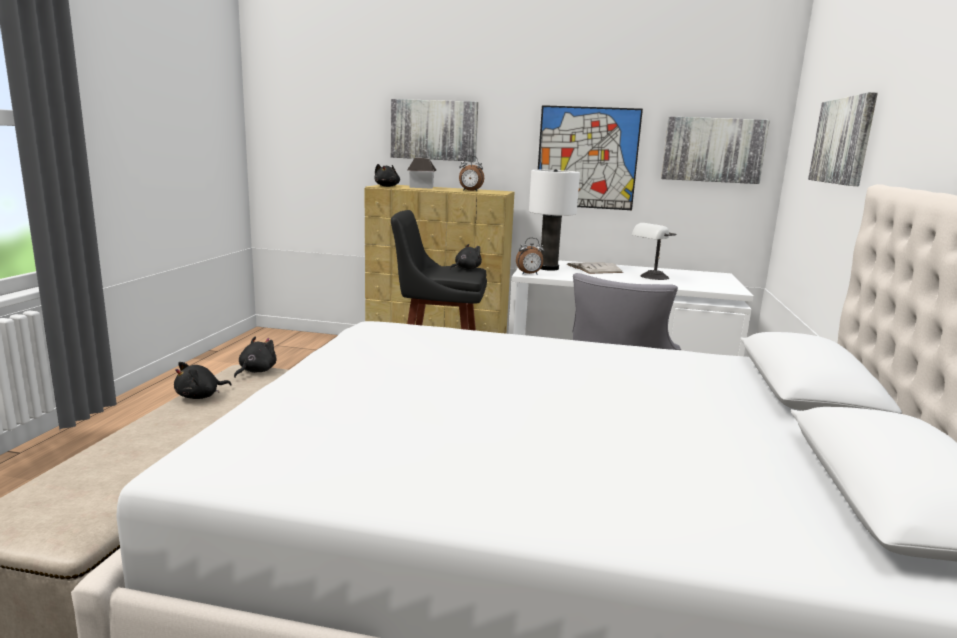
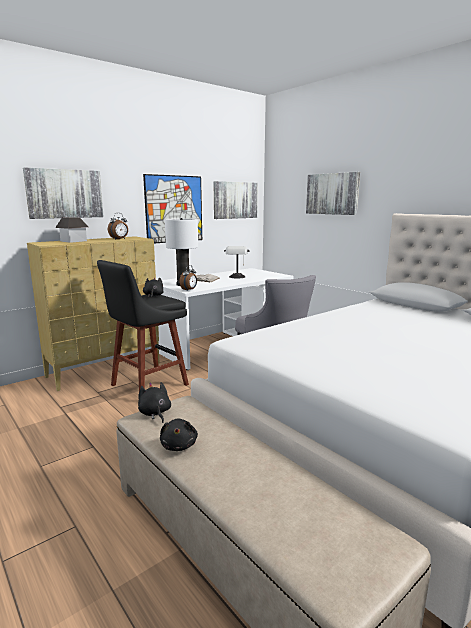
camera: 50 degrees left, 0 degrees up
(387, 186) = (52, 244): black plush toy -> none

